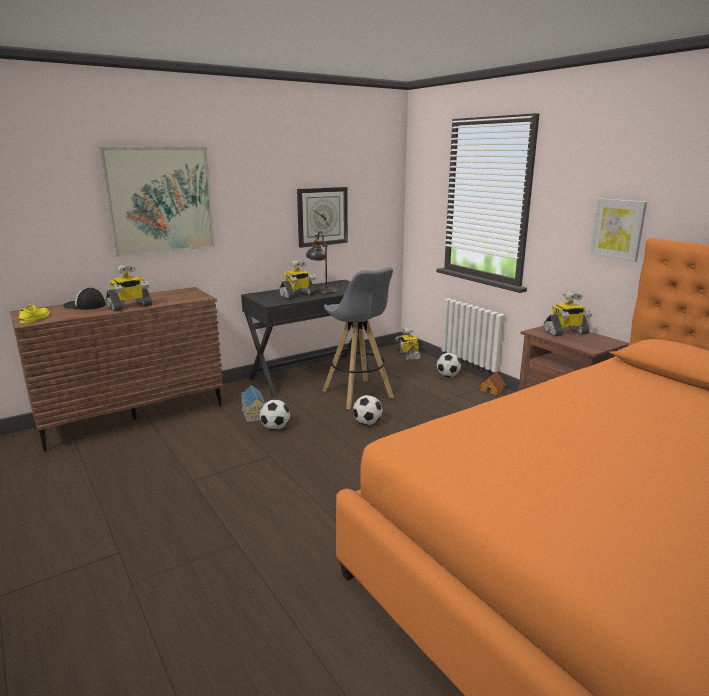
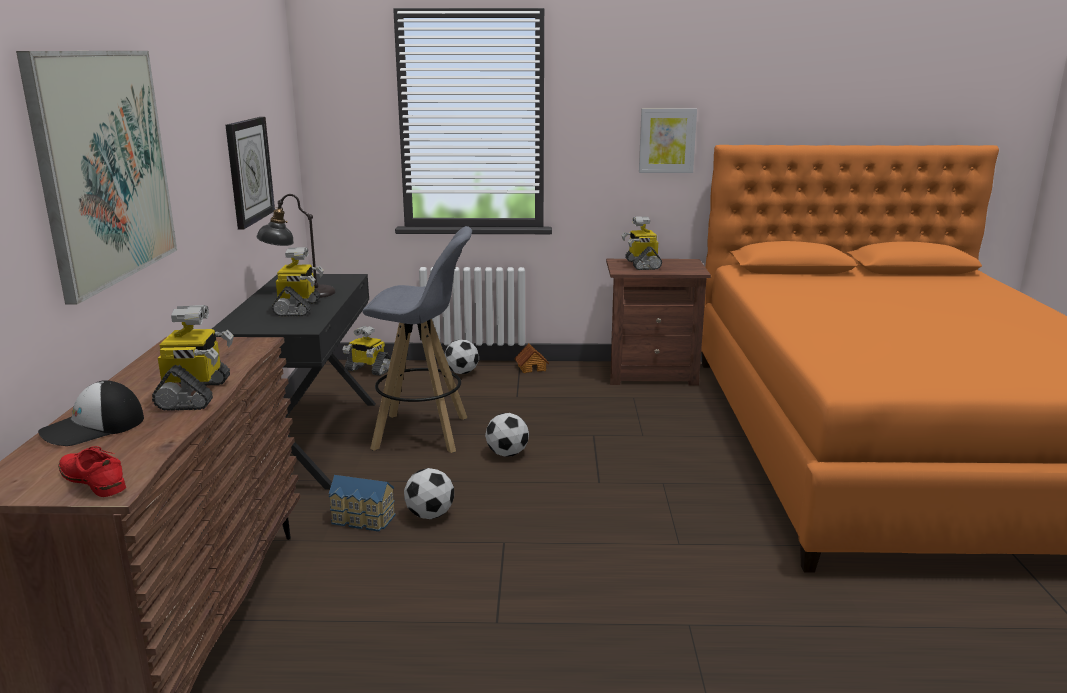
camera: 55 degrees left, 0 degrees up
(35, 318) = (93, 480): yellow shoe -> red shoe
(565, 332) = (641, 264): toy robot -> toy robot turned 150 degrees clockwise

